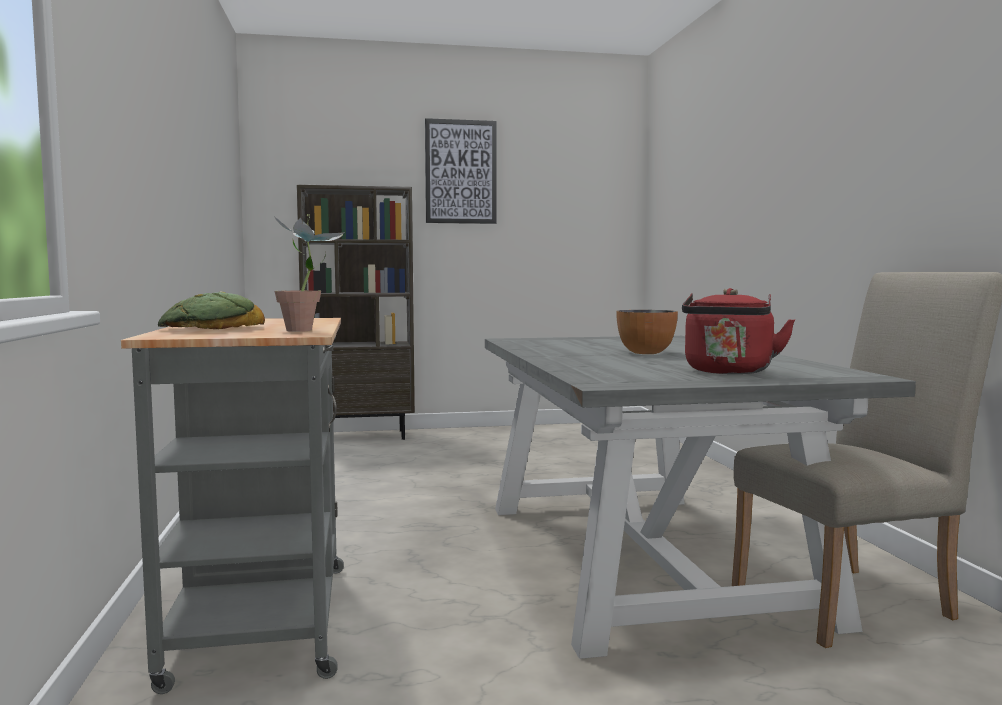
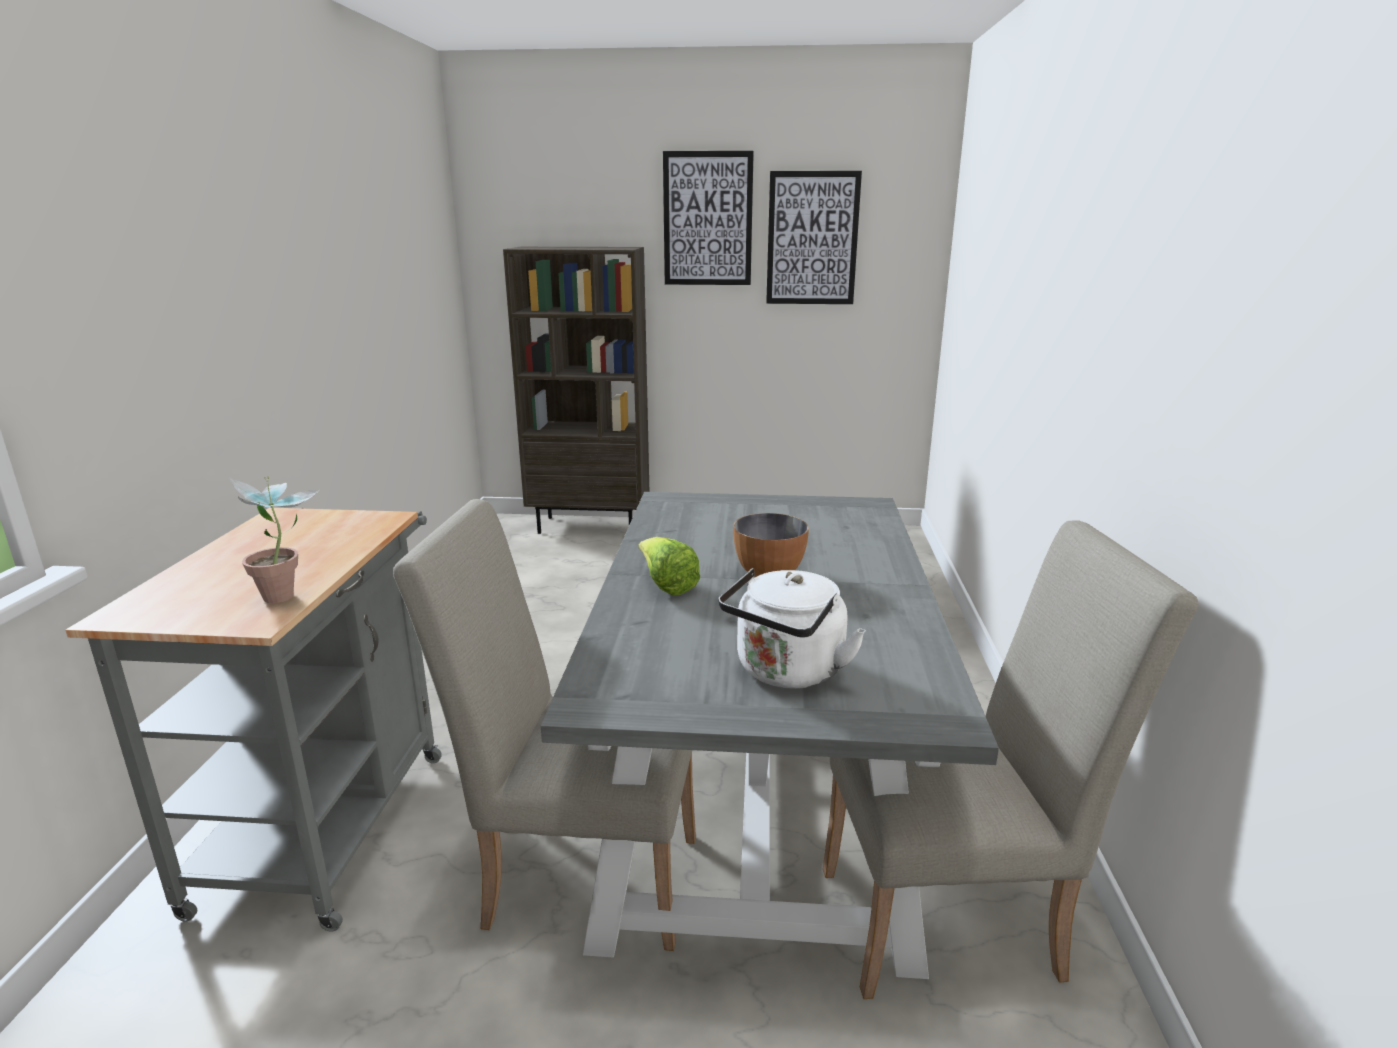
camera: 15 degrees right, 15 degrees up
(212, 328) = (212, 574): bread -> none
(532, 618) = (577, 875): none -> beige chair
(543, 188) = (812, 239): none -> picture
(576, 357) = (666, 585): none -> lettuce
(728, 372) = (787, 672): red kettle -> white kettle

